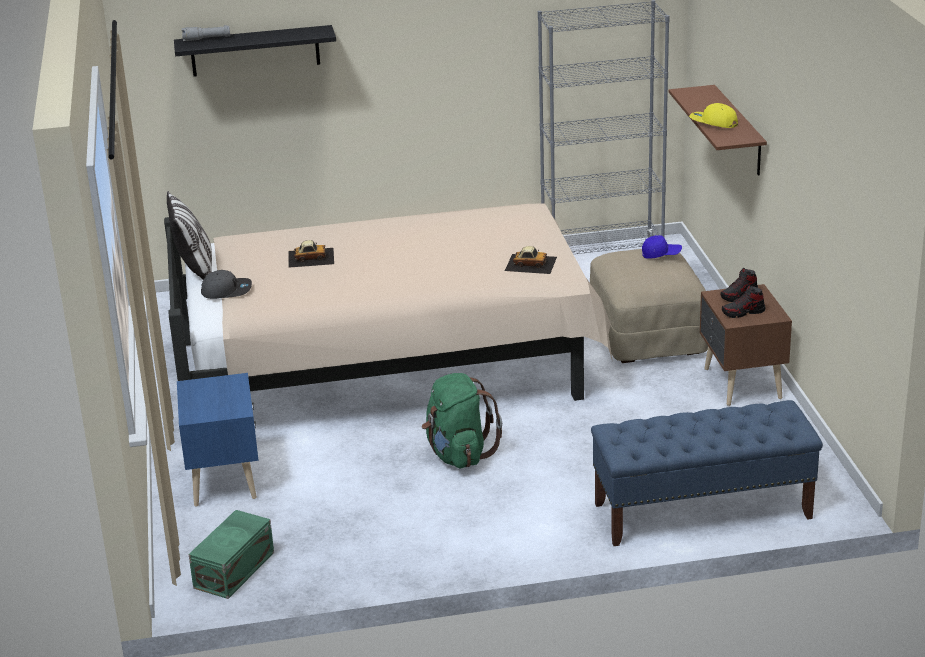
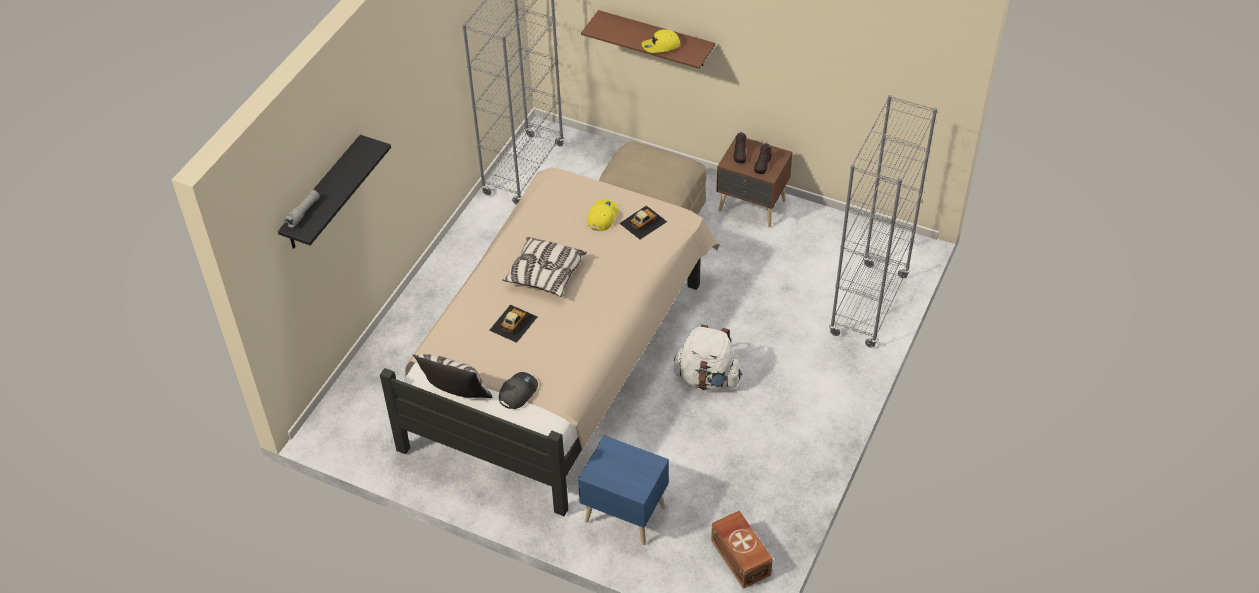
camera: 55 degrees left, 20 degrees up
(236, 569) = (741, 556): green storage box -> brown storage box
(392, 248) = (545, 275): none -> pillow
(458, 455) = (707, 379): green backpack -> white backpack
(508, 243) = (602, 216): none -> yellow cap
(661, 254) = (646, 153): blue cap -> none
(701, 511) = (869, 306): blue bench -> grey bookcase

